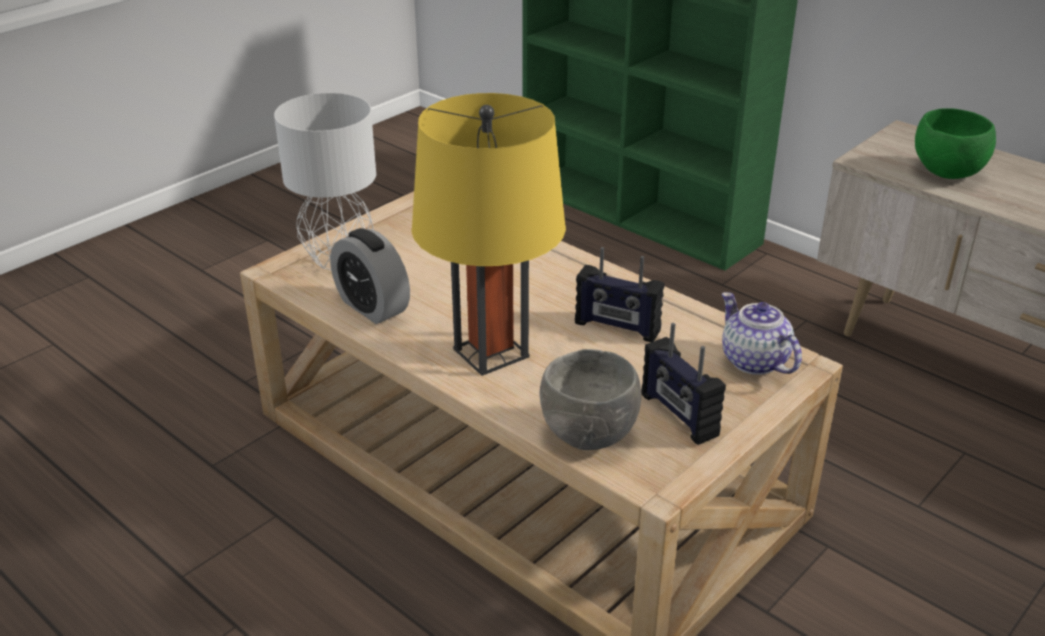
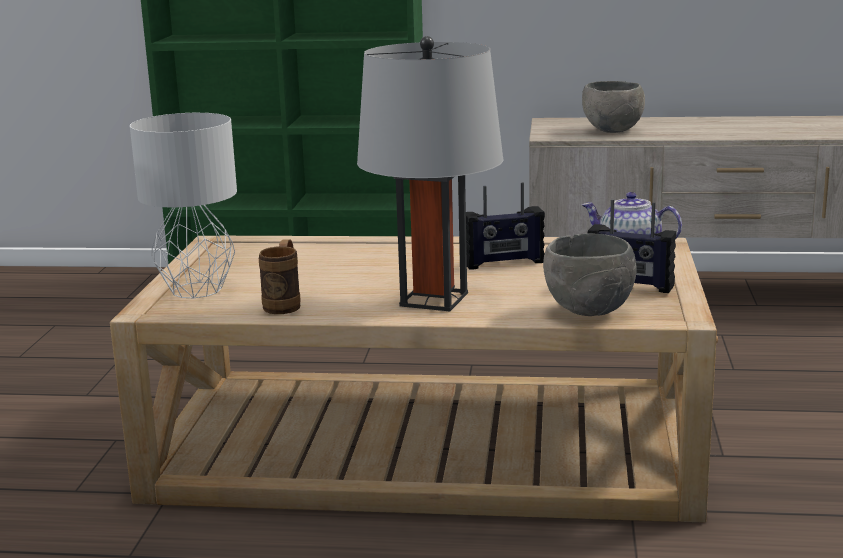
camera: 35 degrees left, 15 degrees down
(372, 307) = (285, 304): alarm clock -> brown mug
(491, 353) = (434, 299): yellow table lamp -> grey table lamp
(948, 173) = (613, 131): green bowl -> grey bowl

